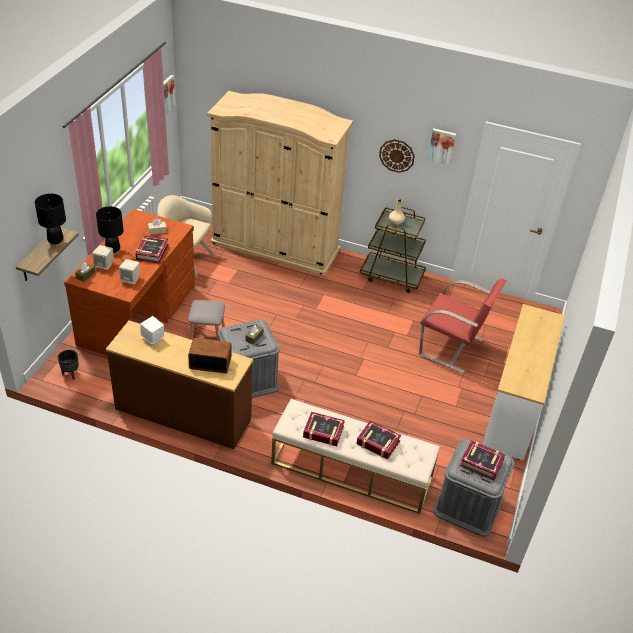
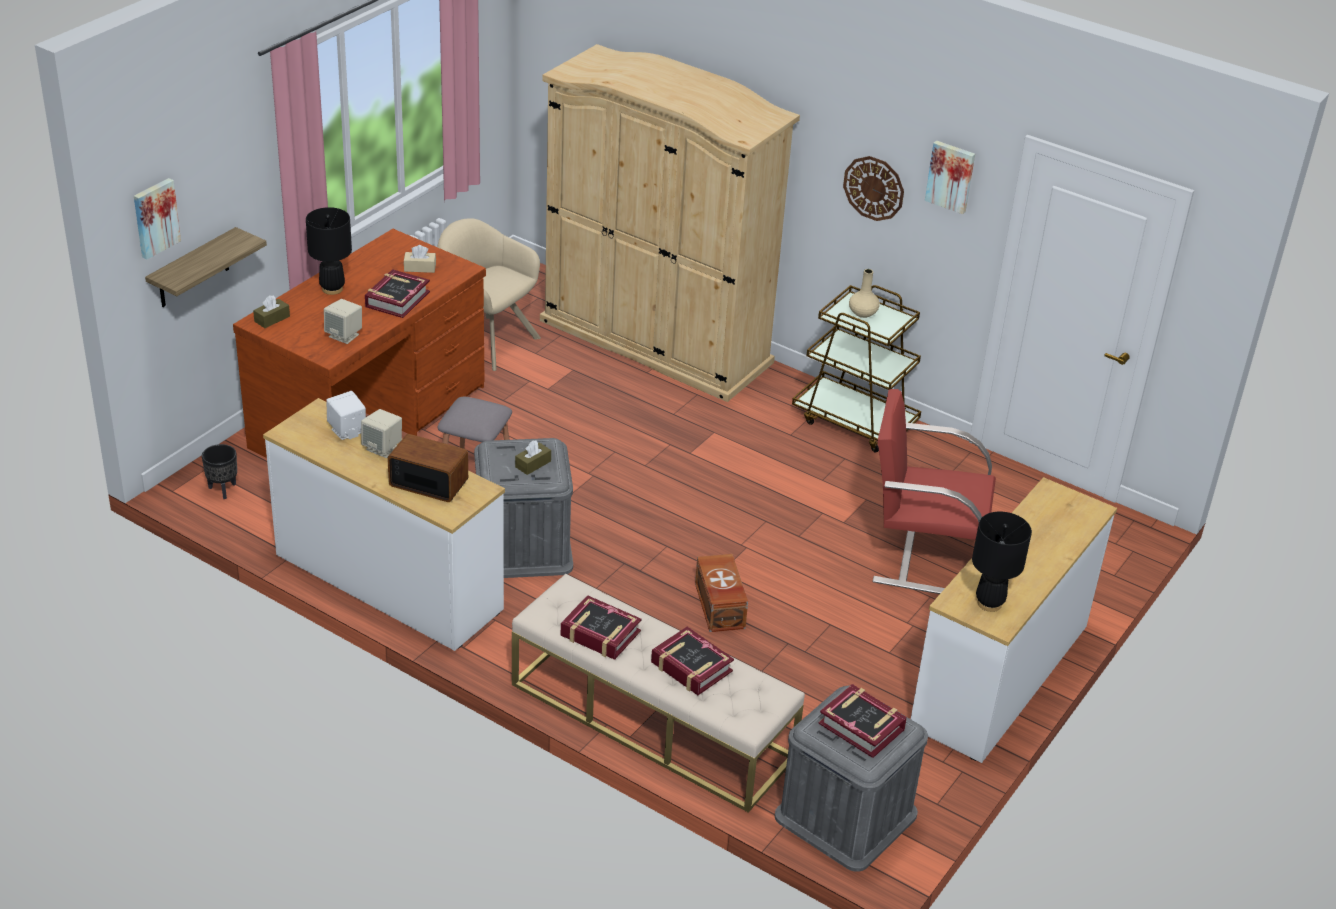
camera: 15 degrees right, 5 degrees down
(56, 242) = (223, 250): black table lamp -> black table lamp (989, 603)
(104, 265) = (309, 308): beige speaker -> beige speaker (383, 448)
(166, 94) = (491, 41): picture -> picture (155, 217)
(183, 415) = (388, 583): brown dresser -> white dresser
(362, 396) = (719, 606): none -> brown storage box
(452, 348) = (922, 556): red armchair -> red armchair turned 150 degrees clockwise

